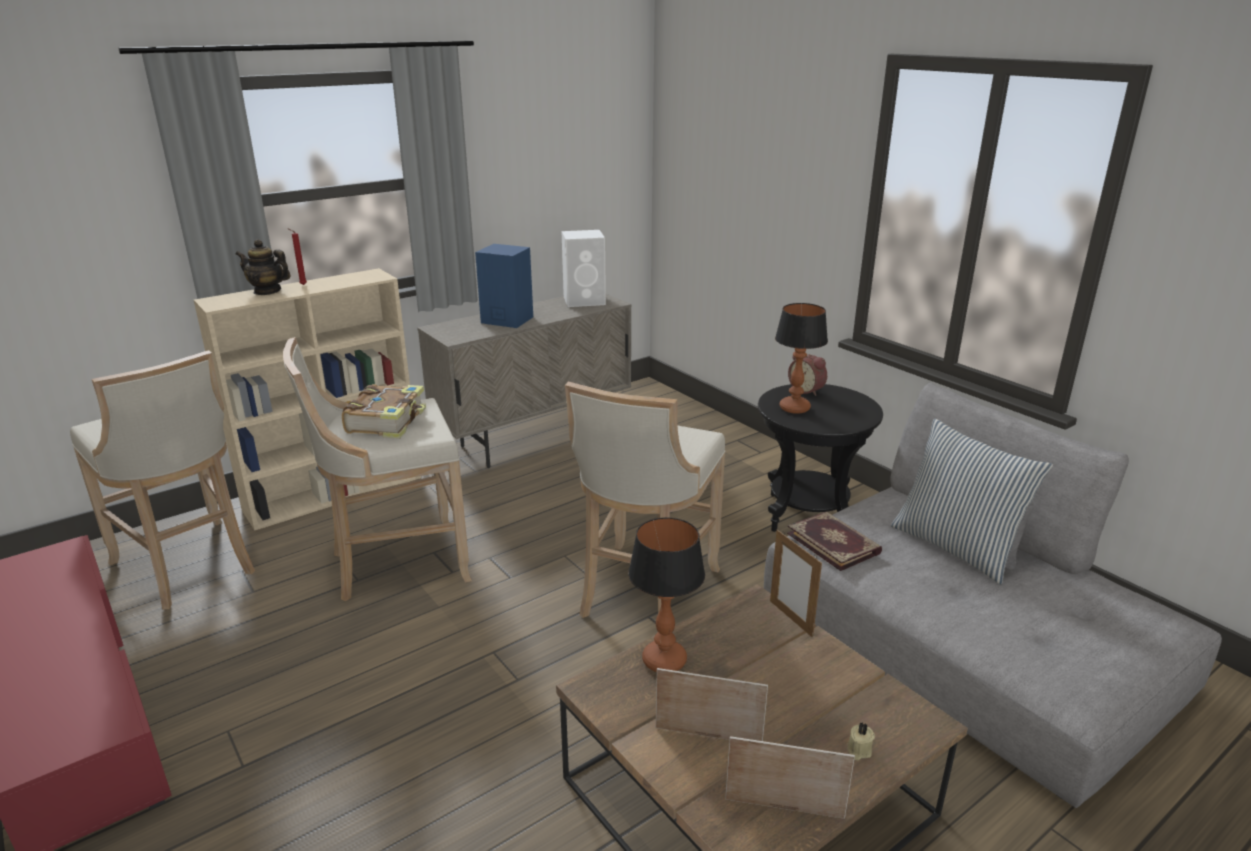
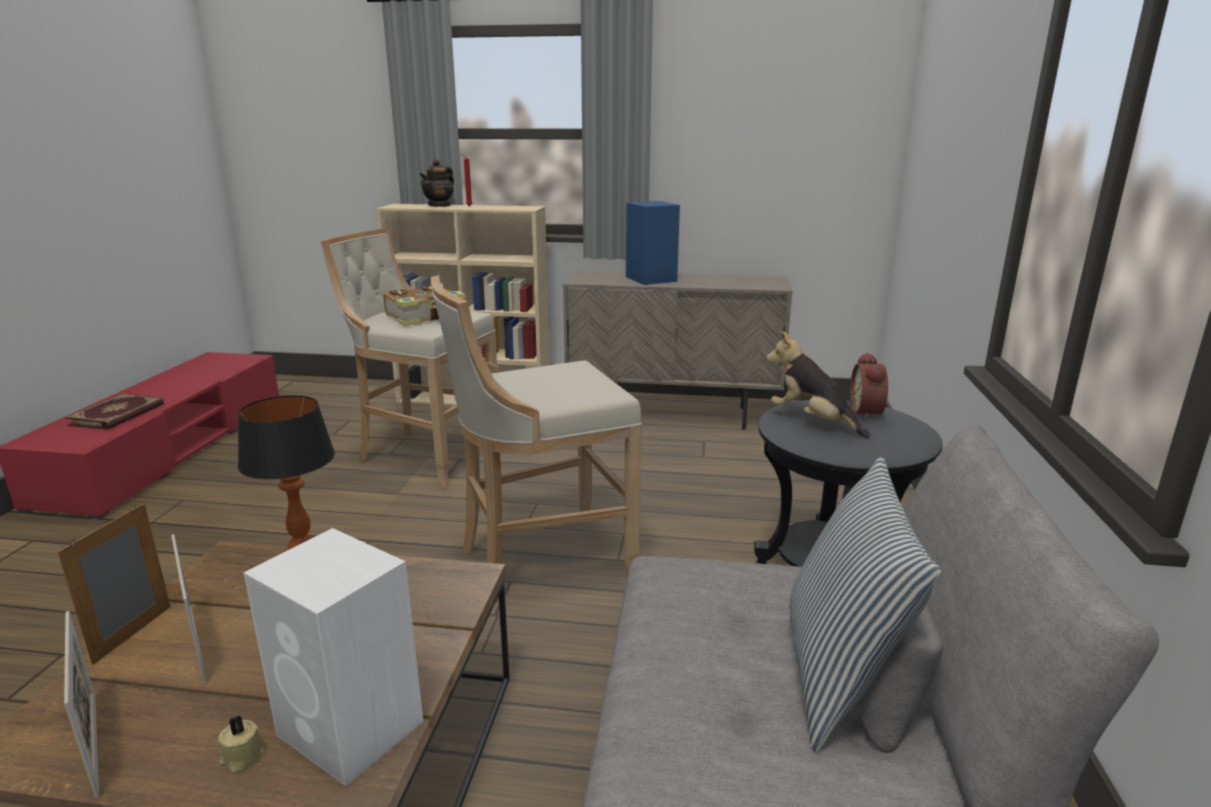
camera: 45 degrees right, 5 degrees down
(189, 567) = (333, 408): beige stool -> none
(267, 291) = (439, 205): teapot -> teapot turned 120 degrees counterclockwise
(585, 300) = (753, 281): white speaker -> white speaker (353, 730)
(791, 618) = (464, 608): picture frame -> picture frame (133, 634)
(795, 408) = (812, 421): table lamp -> plush toy
(834, 543) = (686, 583): book -> book (118, 415)

